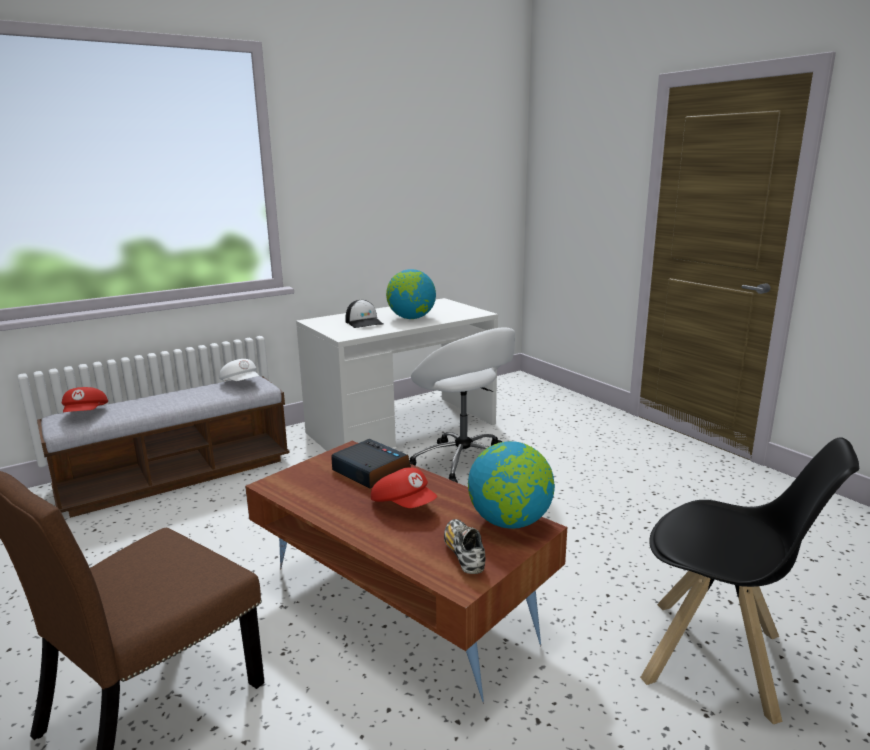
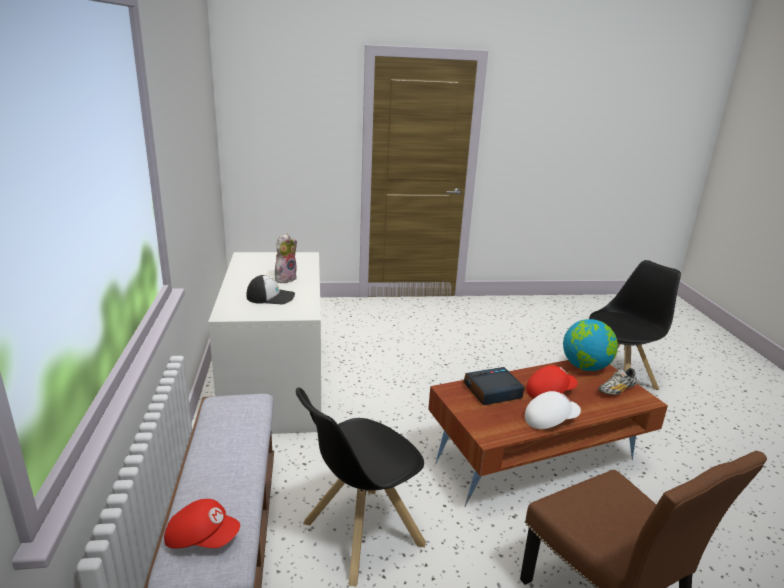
camera: 65 degrees left, 5 degrees up
(213, 523) = (359, 534): none -> black chair
(241, 383) = (229, 410): white cap -> white cap (550, 420)
(411, 318) = (285, 278): globe -> plush toy
(464, 464) = (372, 378): white office chair -> none
(464, 554) = (616, 390): shoe -> shoe turned 45 degrees counterclockwise

